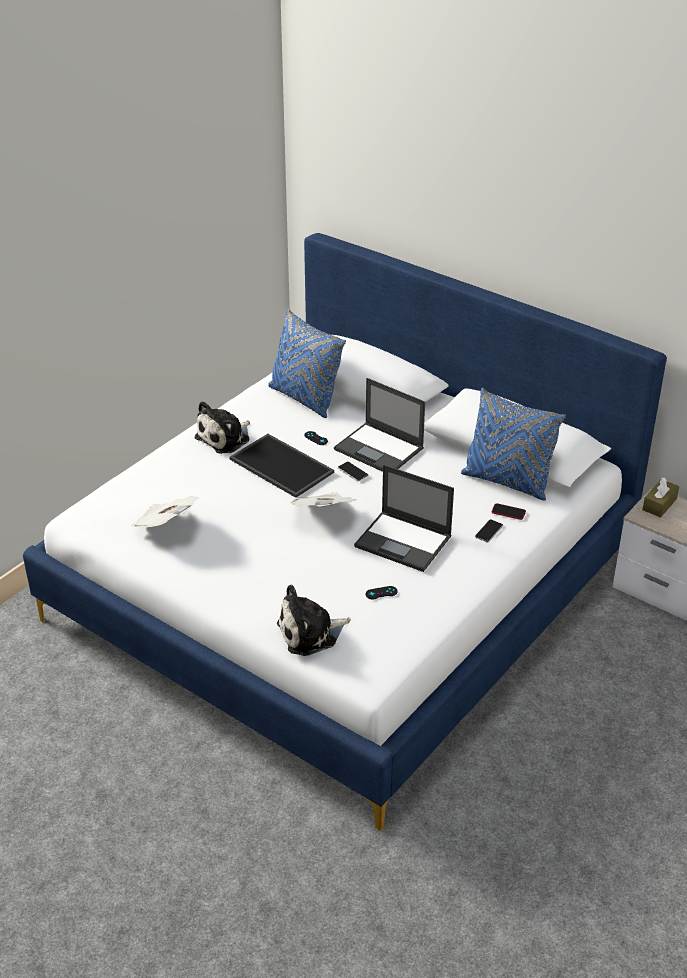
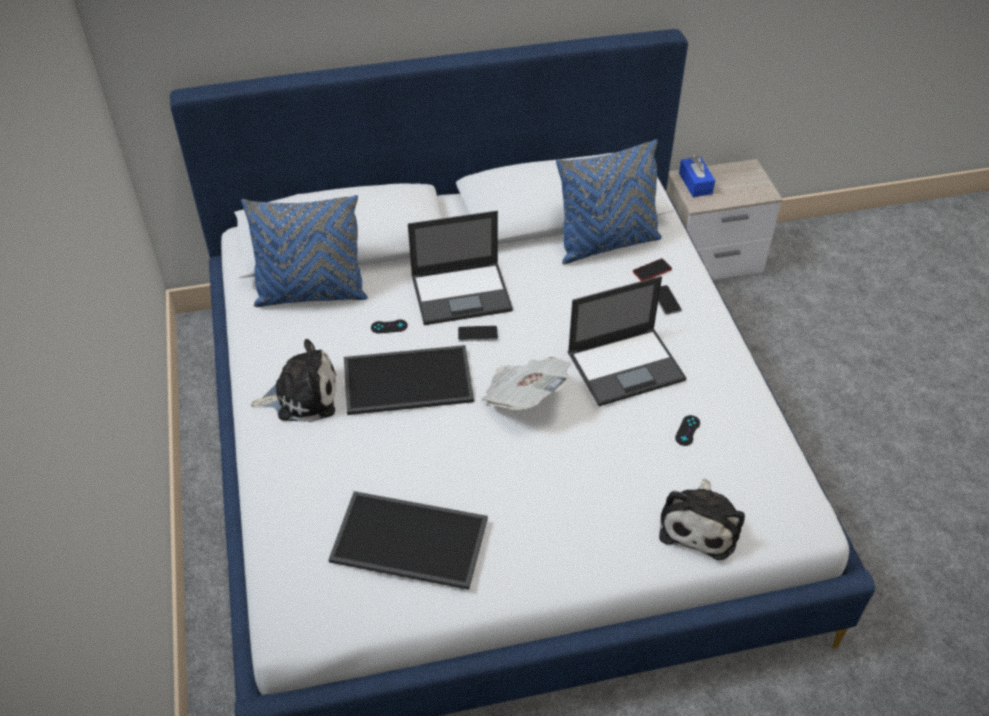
camera: 50 degrees left, 10 degrees up
(166, 526) = (407, 541): newspaper -> tray
(225, 438) = (302, 396): plush toy -> plush toy turned 90 degrees counterclockwise
(659, 504) = (695, 183): brown tissue box -> blue tissue box

